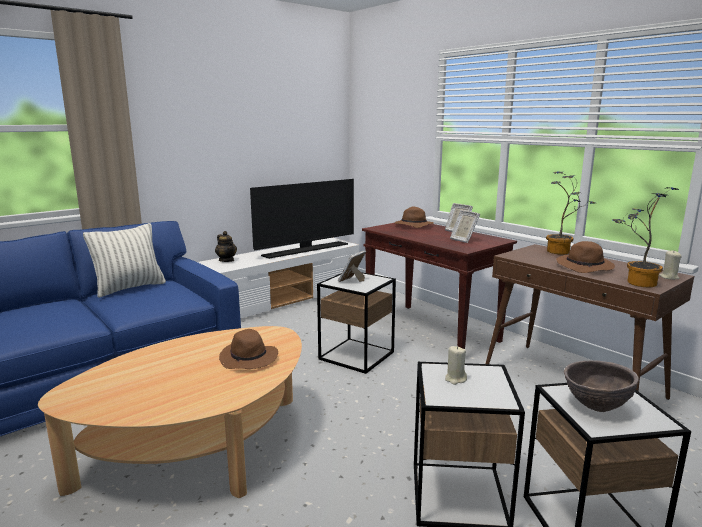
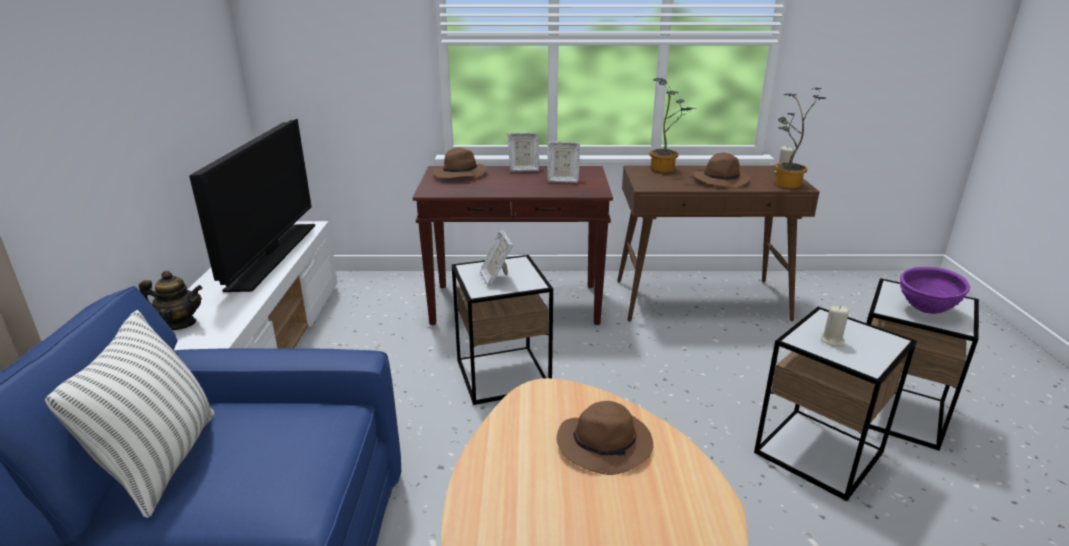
camera: 50 degrees left, 10 degrees up
(595, 407) = (925, 310): brown bowl -> purple bowl

